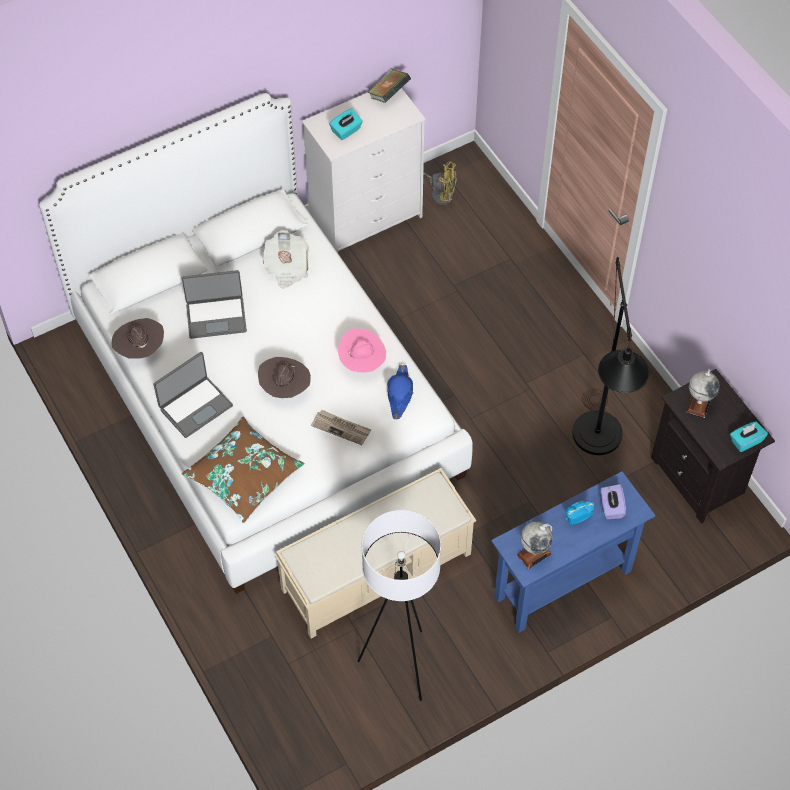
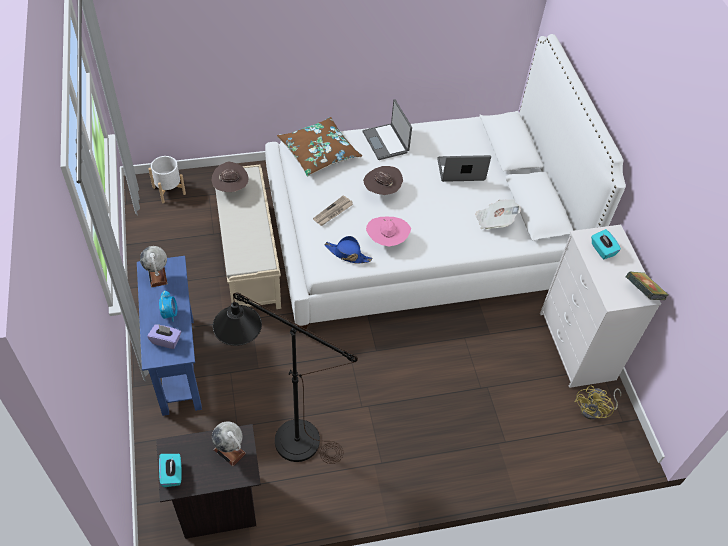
camera: 105 degrees right, 5 degrees down
(140, 349) = (446, 127): brown hat -> brown hat (231, 188)
(216, 317) = (461, 171): laptop -> laptop turned 75 degrees clockwise
(300, 718) = (169, 191): none -> white planter
(400, 665) = (173, 249): white floor lamp -> none

